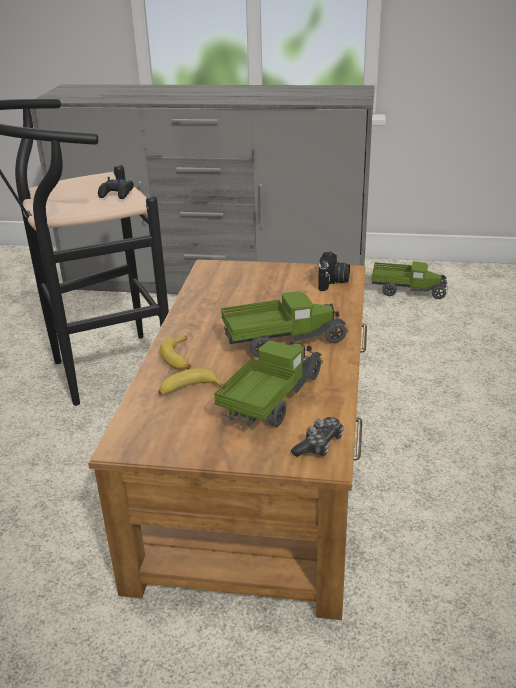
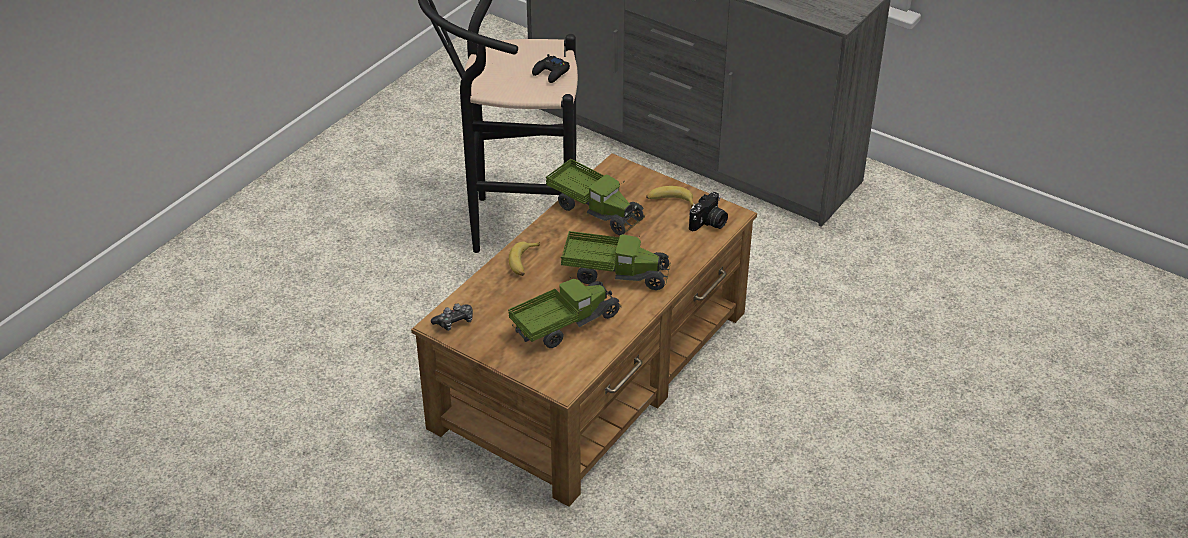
camera: 25 degrees right, 10 degrees up
(189, 390) = (512, 294): banana -> banana (670, 201)
(319, 445) = (568, 373): game controller -> game controller (454, 321)
(407, 291) = (888, 225): toy truck -> toy truck (595, 210)

